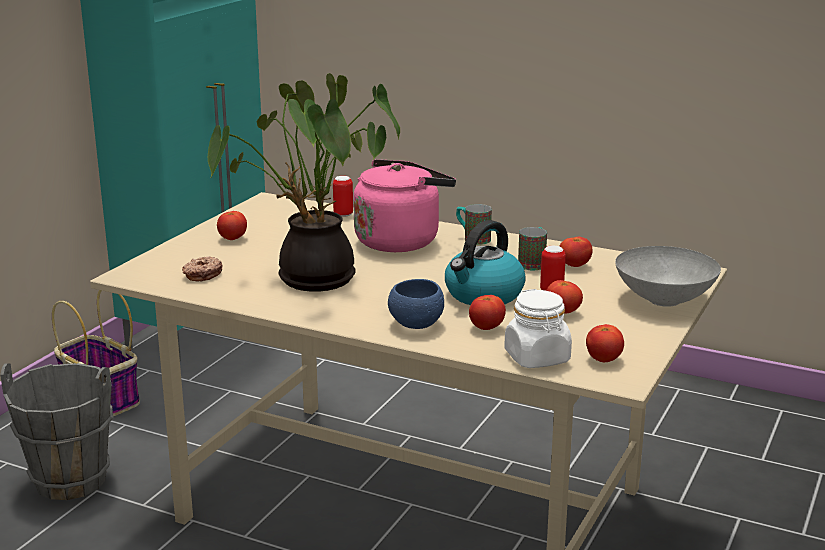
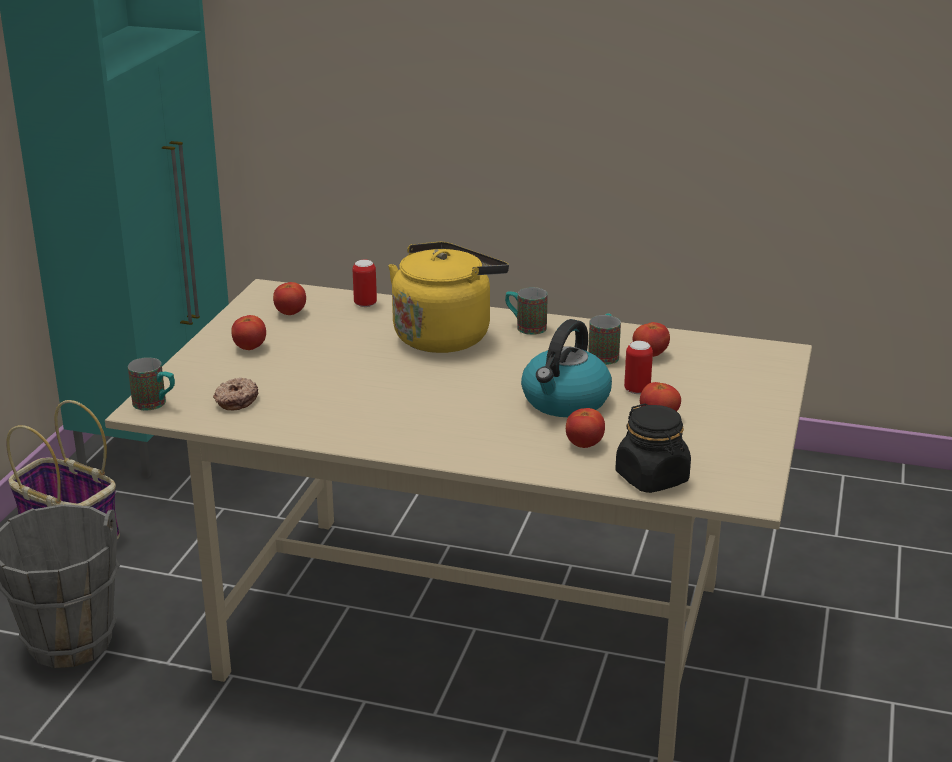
camera: 10 degrees left, 5 degrees up
(136, 273) = (155, 404): none -> mug
(312, 281) = (366, 399): potted plant -> none
(400, 240) = (445, 335): pink kettle -> yellow kettle
(416, 324) = (506, 447): blue bowl -> none
(537, 358) = (652, 478): white jar -> black jar
(603, 359) = (722, 474): tomato -> tomato (290, 313)
(666, 300) = (762, 391): grey bowl -> none

